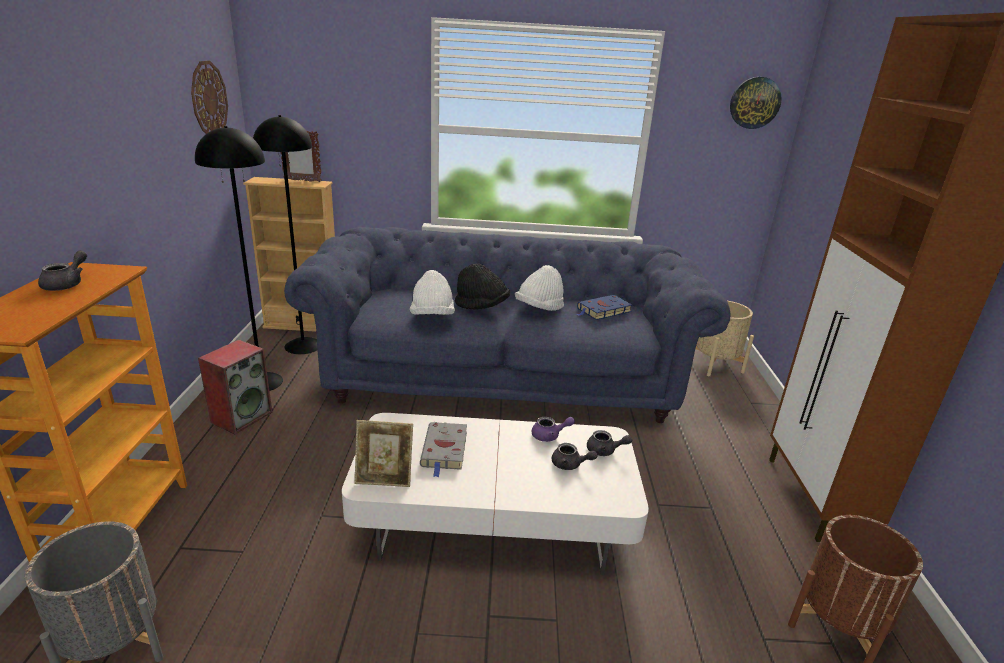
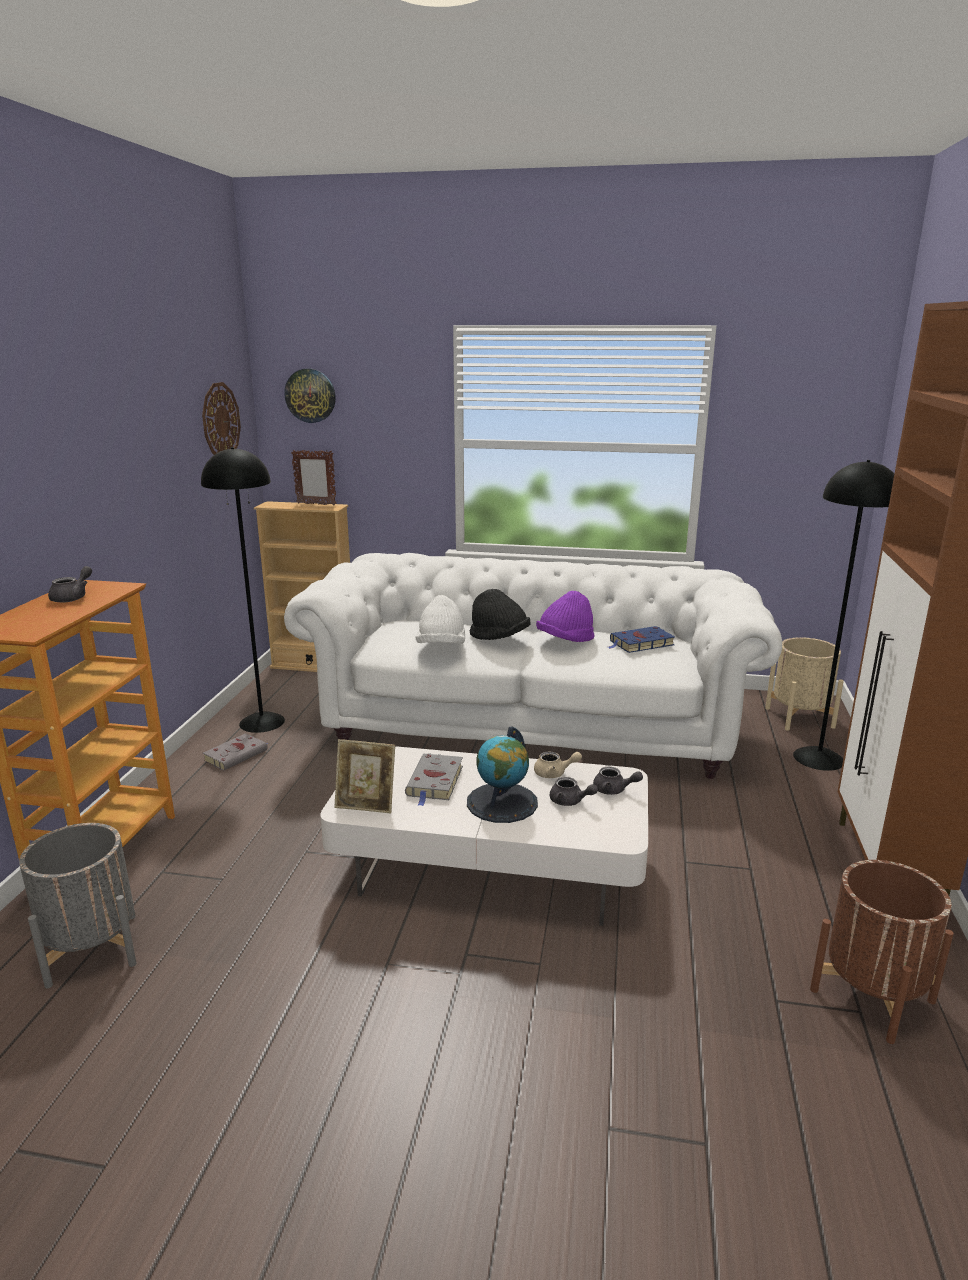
camera: 10 degrees right, 5 degrees down
(242, 416) = (237, 755): speaker -> grey book
(303, 346) = (311, 687): black floor lamp -> black floor lamp (819, 758)
(502, 377) = (530, 725): blue sofa -> white sofa
(510, 469) = (502, 802): none -> globe
(539, 308) = (565, 640): white hat -> purple hat
(549, 436) = (554, 773): purple teapot -> beige teapot
(754, 103) = (831, 401): wall clock -> wall clock (310, 395)

